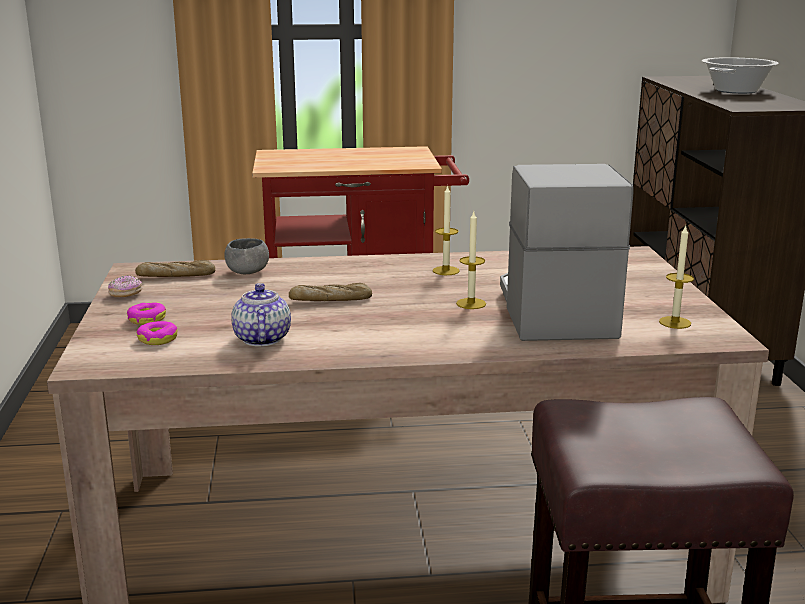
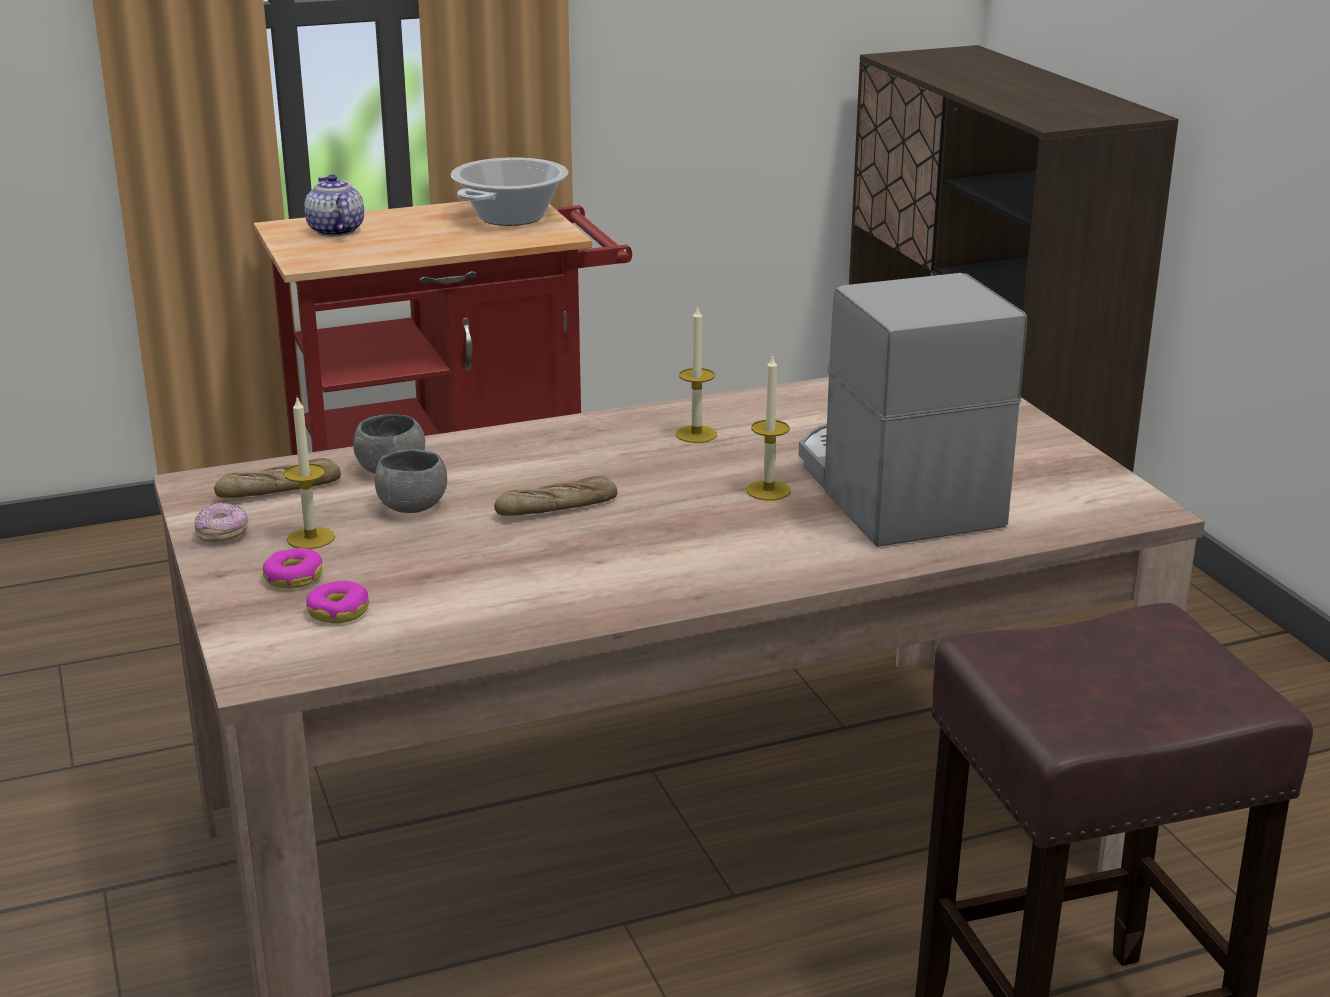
camera: 15 degrees left, 5 degrees up
(245, 291) = (412, 507): none -> grey bowl
(261, 339) = (499, 591): teapot -> teapot (335, 231)
(675, 322) = (1065, 490): candle -> candle (311, 538)
(736, 91) = (1020, 82): cooking pot -> cooking pot (512, 217)

